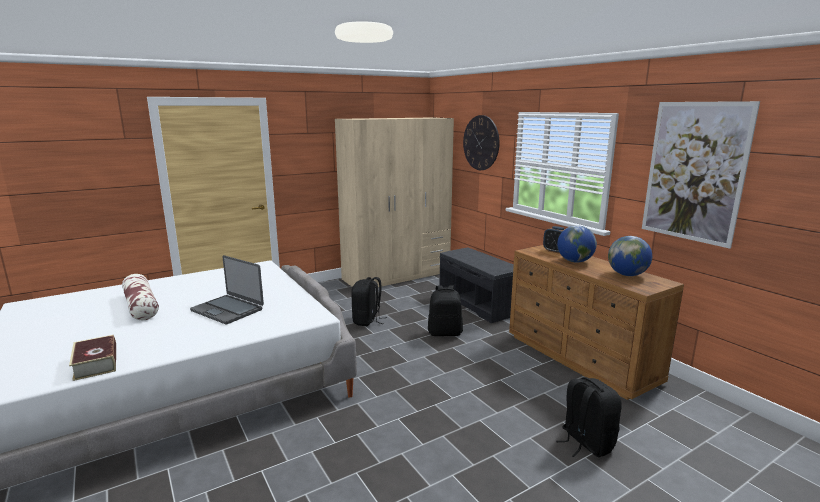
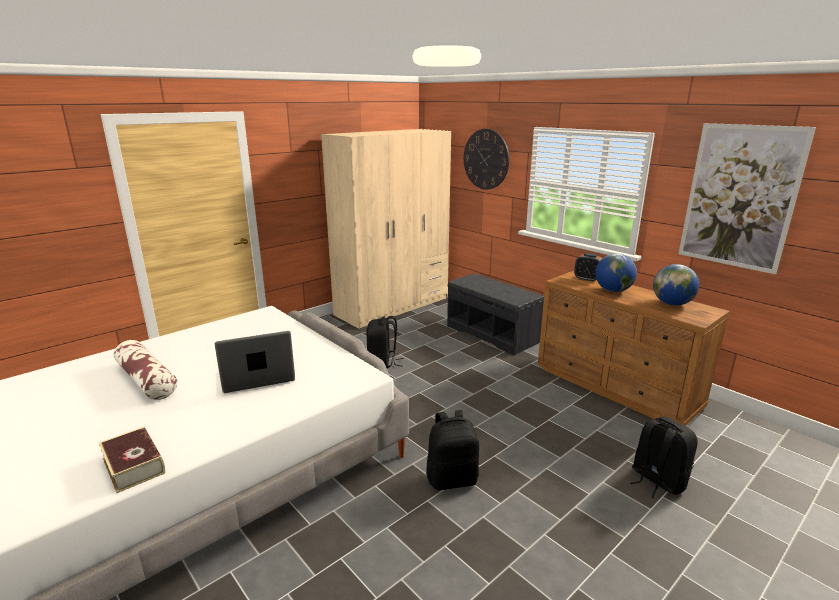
camera: 10 degrees left, 5 degrees up
(228, 310) = (258, 376): laptop -> laptop turned 135 degrees clockwise
(445, 333) = (471, 371): black backpack -> black backpack (452, 478)

